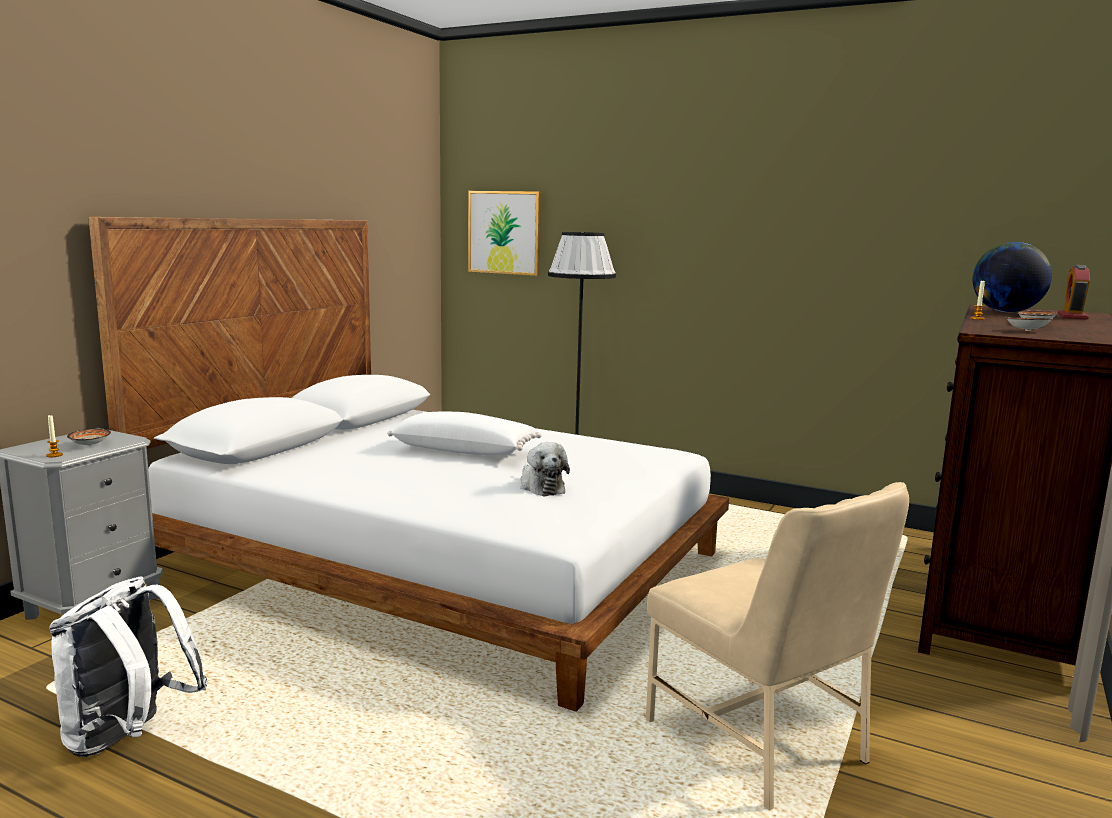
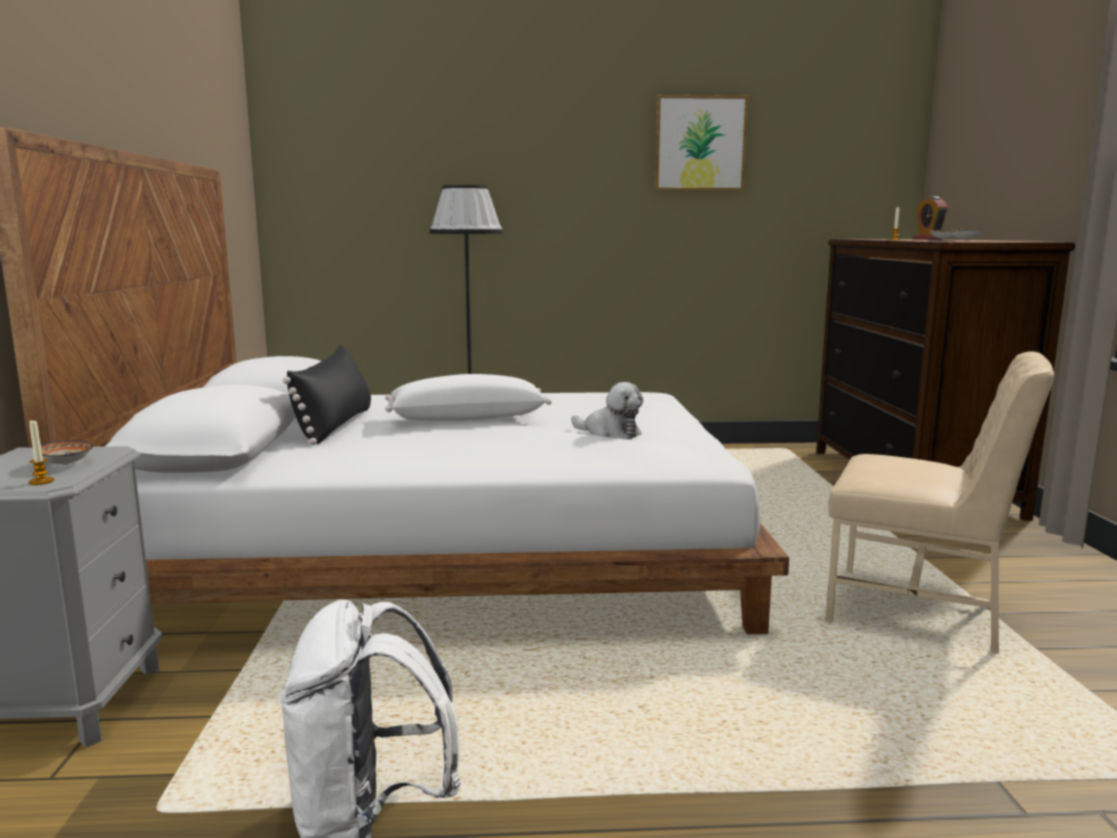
camera: 30 degrees left, 0 degrees up
(366, 440) = (335, 425): none -> black pillow
(505, 232) = (345, 192): picture -> picture (700, 143)
(1006, 312) = (880, 239): globe -> none

